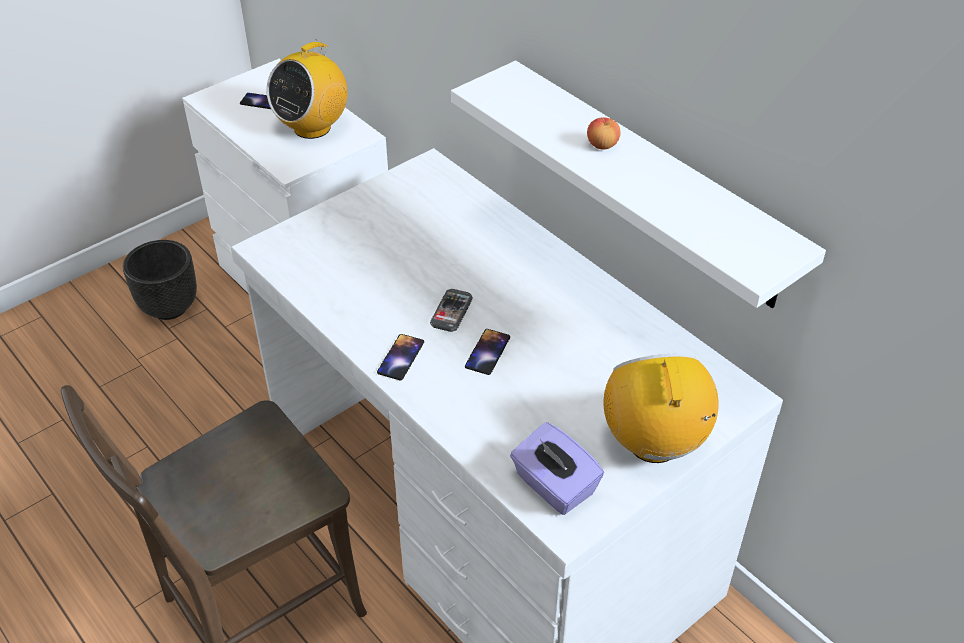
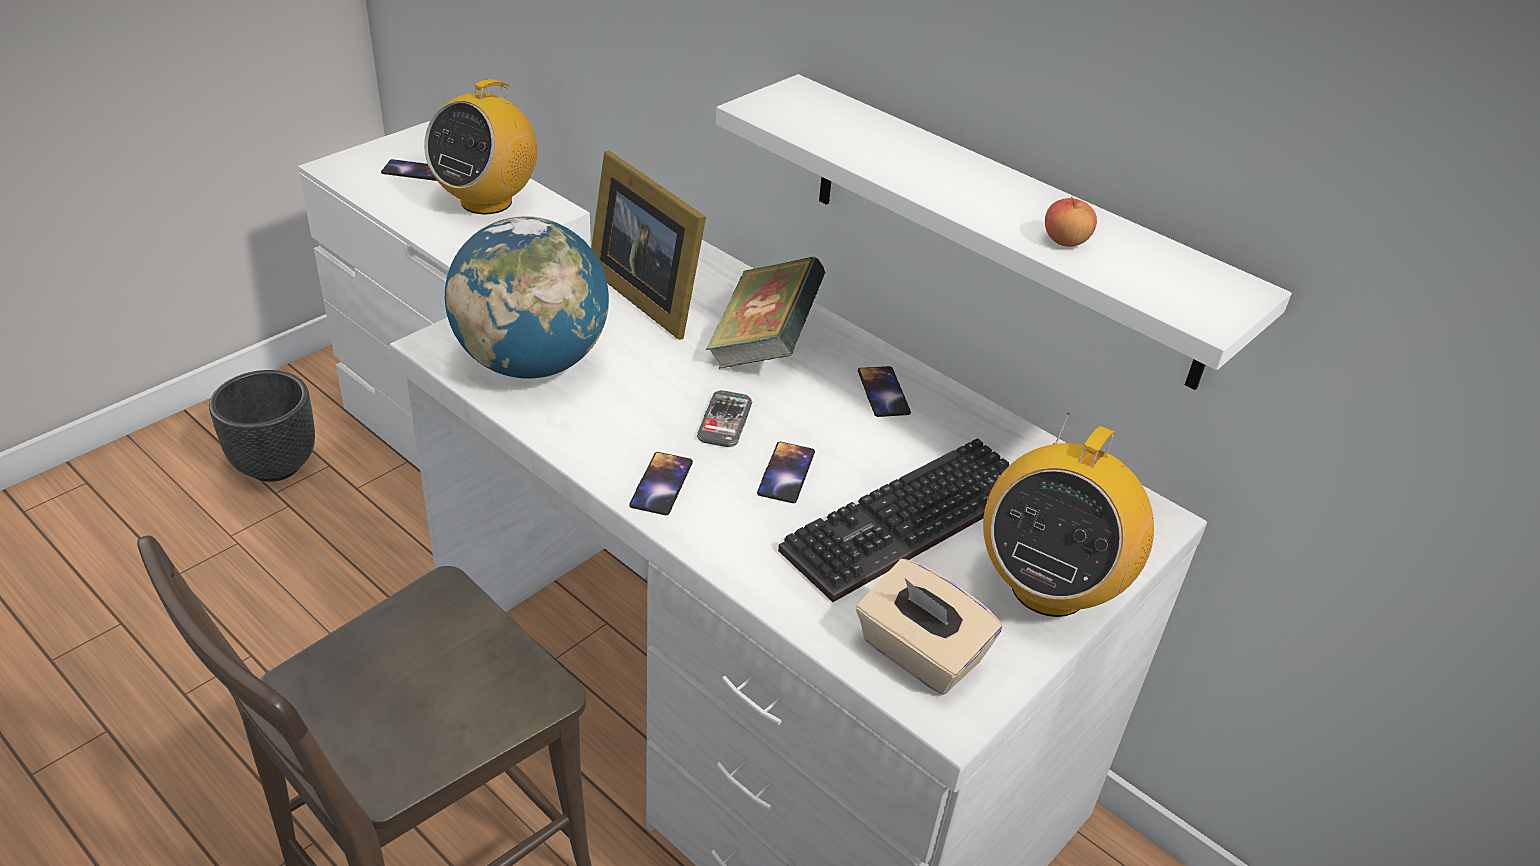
camera: 10 degrees left, 5 degrees down
(325, 263) = (532, 363): none -> globe
(412, 210) = (647, 294): none -> picture frame
(489, 253) = (763, 345): none -> book
(554, 486) = (919, 654): purple tissue box -> beige tissue box
(565, 394) = (908, 526): none -> keyboard
(568, 292) = (883, 392): none -> phone
(602, 145) = (945, 170): apple -> apple (1065, 241)
(654, 443) = (1048, 587): radio -> radio turned 135 degrees counterclockwise

